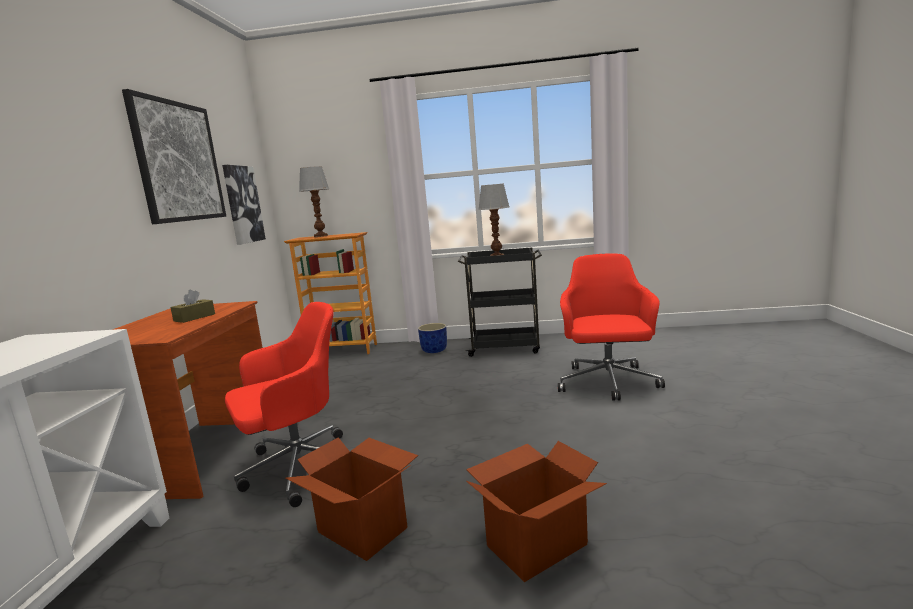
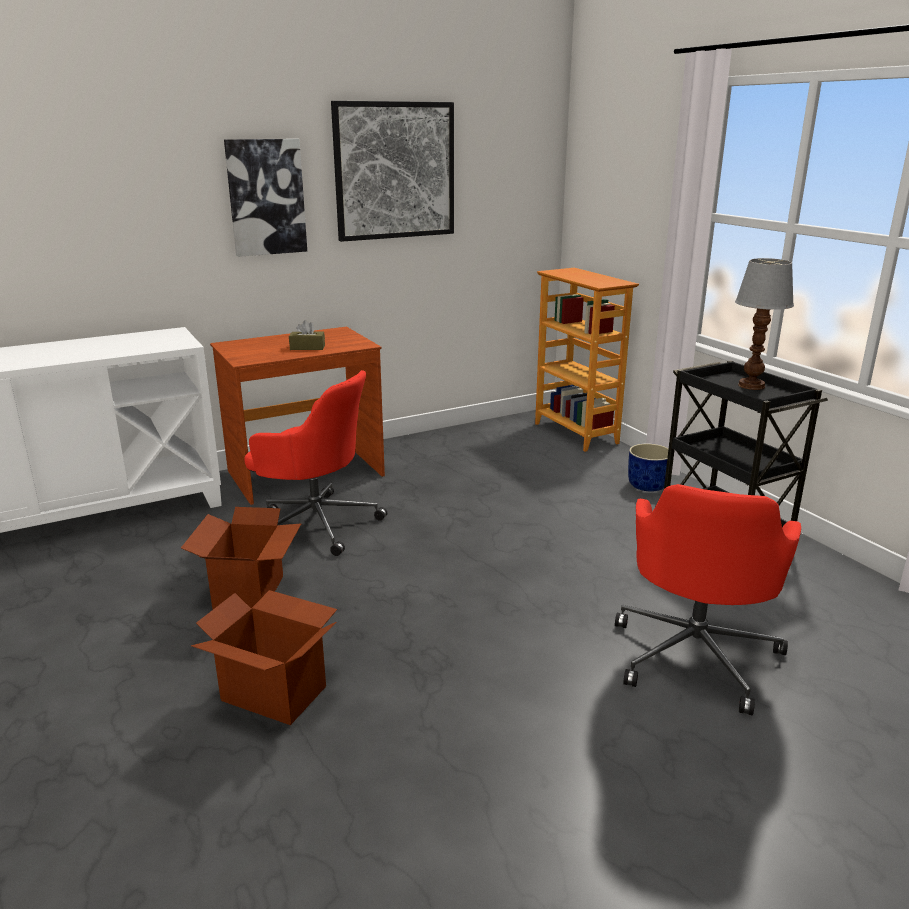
camera: 55 degrees right, 10 degrees up
(243, 204) = (496, 217): picture -> picture (266, 197)
(321, 236) = (586, 274): table lamp -> none
(608, 383) = (695, 654): red office chair -> red office chair turned 135 degrees clockwise

